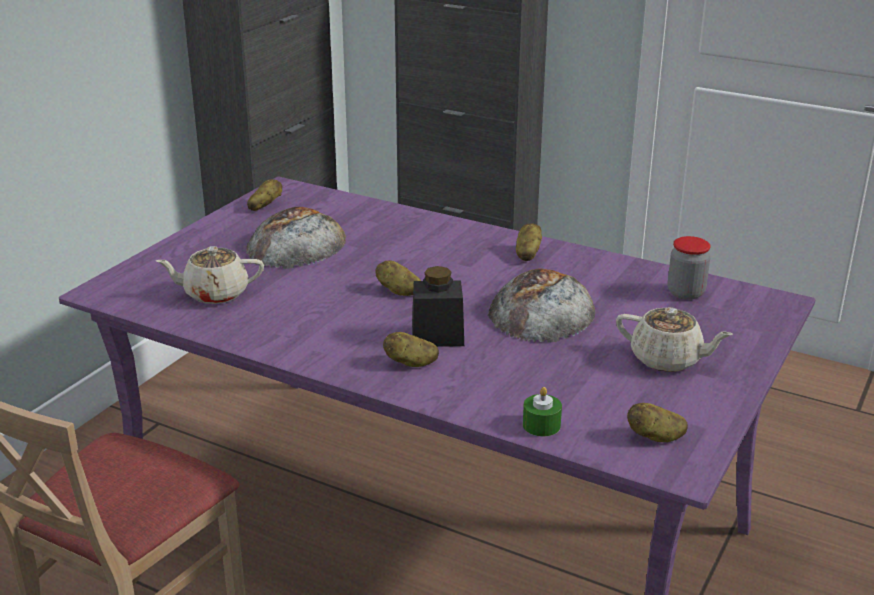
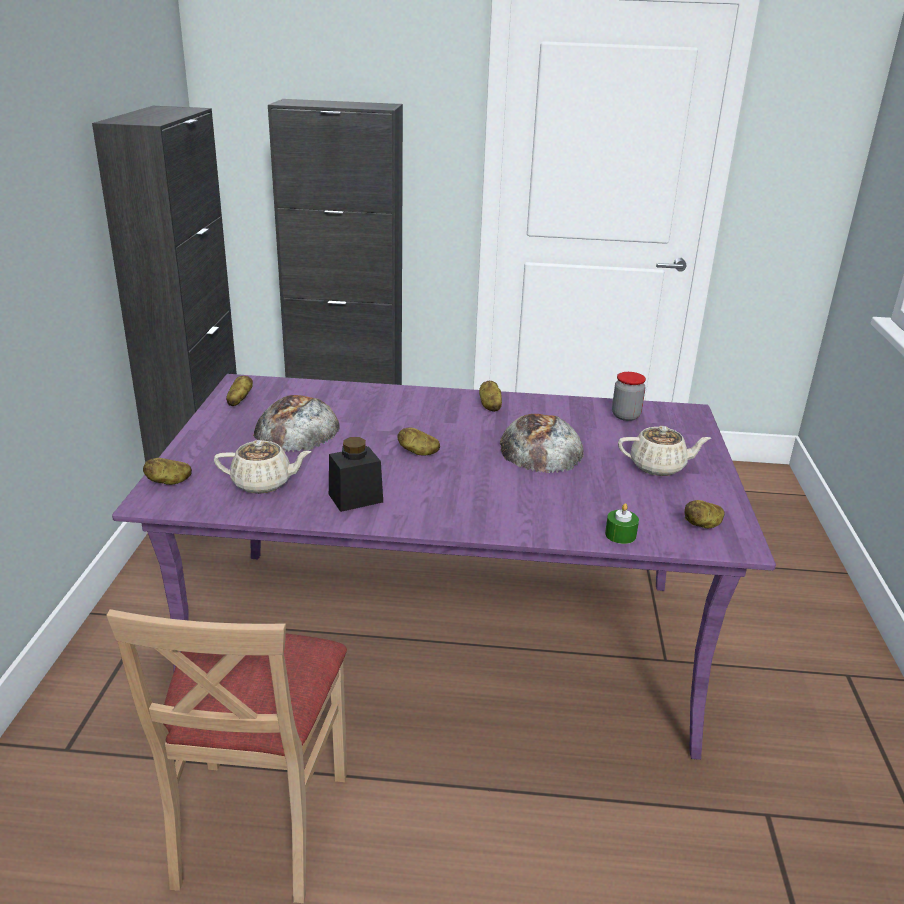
camera: 25 degrees left, 0 degrees up
(214, 294) = (263, 483): beige teapot -> beige teapot turned 150 degrees counterclockwise
(410, 363) = (481, 508): potato -> potato (169, 482)
(437, 336) = (482, 482): black jar -> black jar (355, 498)

